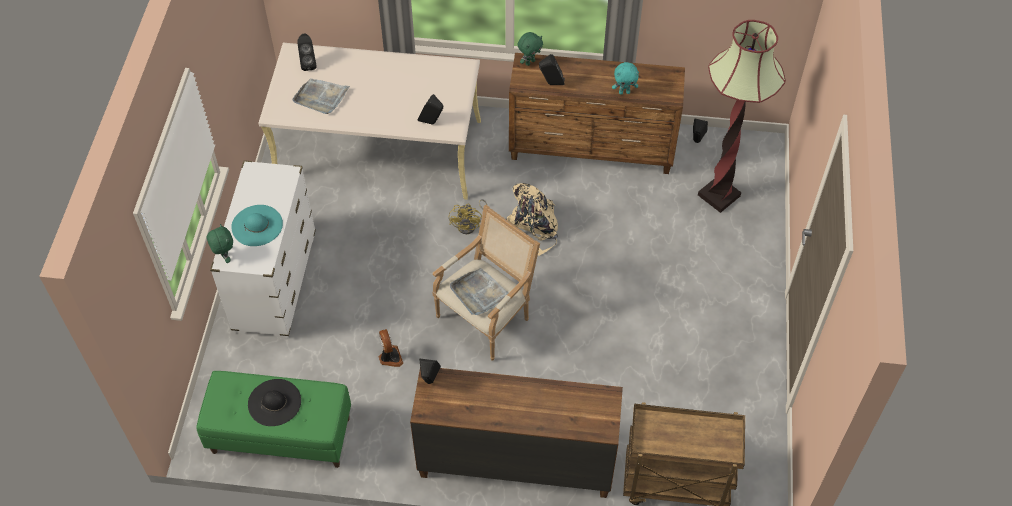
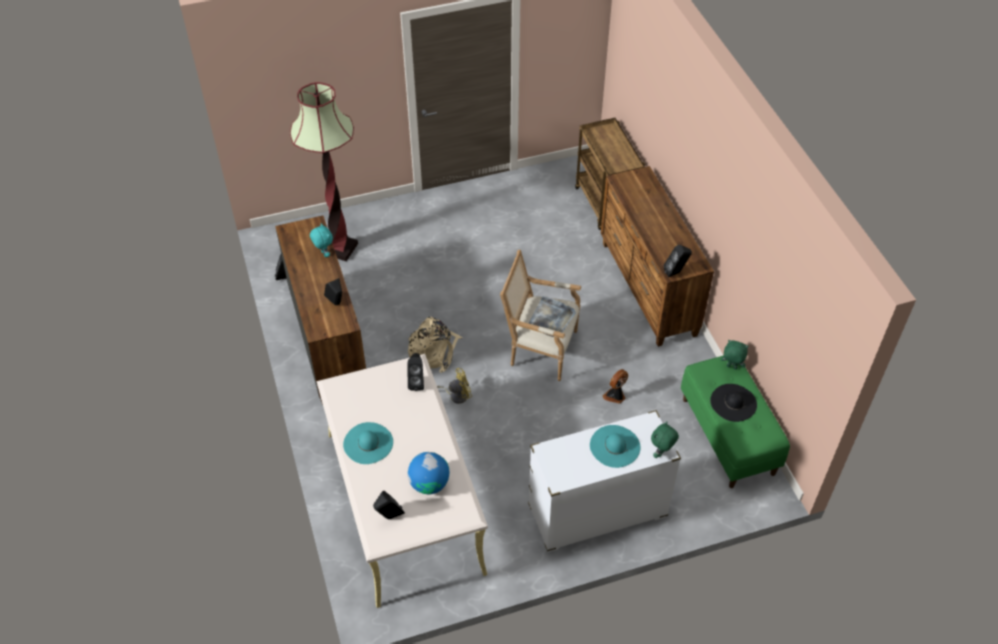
camera: 115 degrees left, 5 degrees down
(321, 97) = (429, 484): grey tray -> globe
(388, 71) = (368, 443): none -> turquoise hat
(530, 62) = (316, 327): green plush toy -> green plush toy (731, 367)

